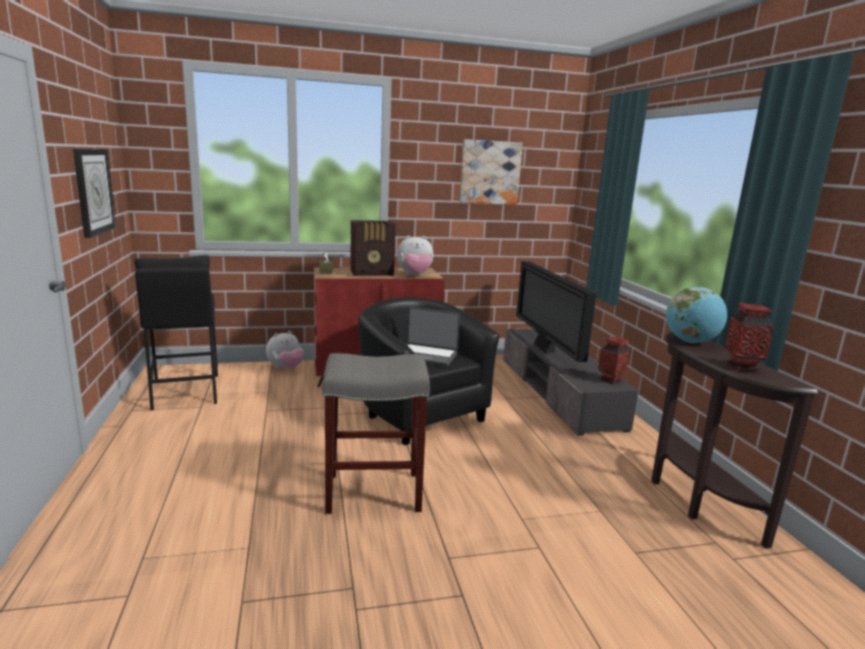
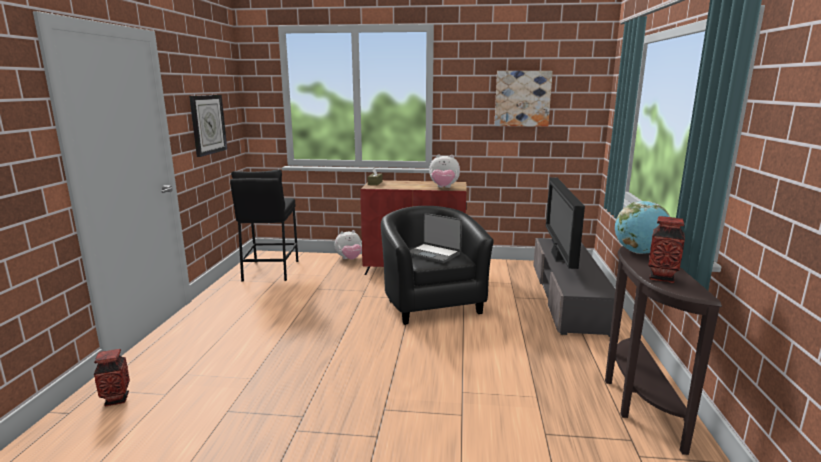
camera: 20 degrees right, 0 degrees up
(373, 273) = (410, 185): radio -> none
(375, 491) = (359, 355): grey stool -> none
(610, 380) = (600, 287): vase -> vase (116, 399)

